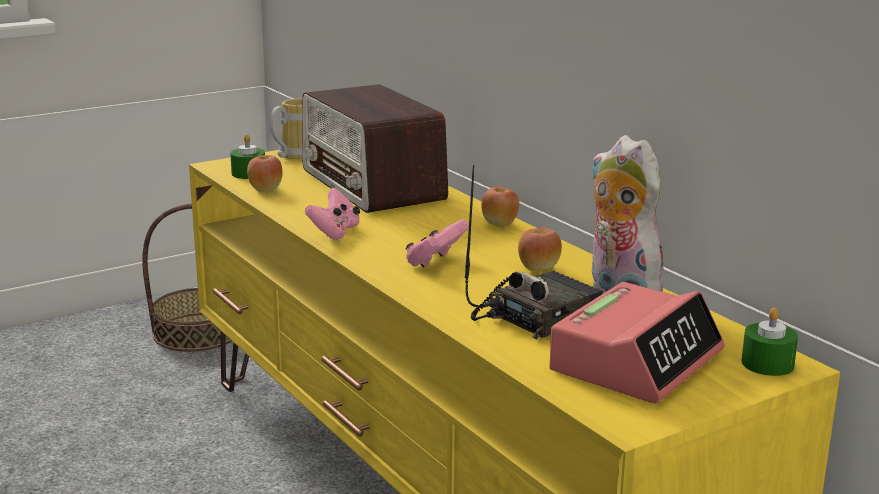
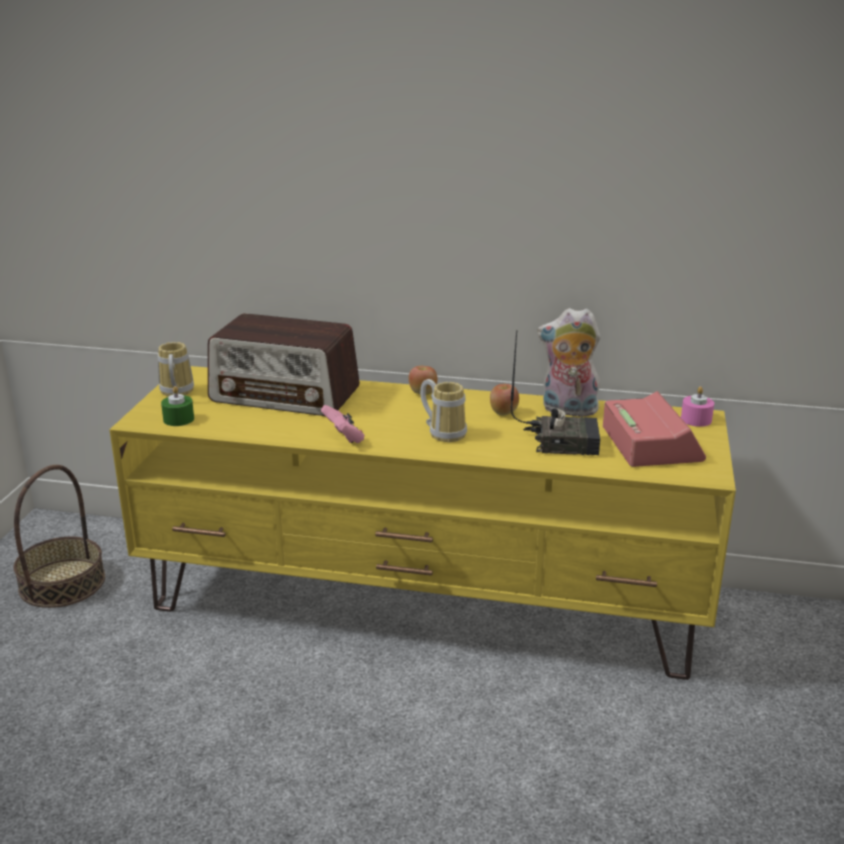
camera: 45 degrees left, 5 degrees up
(265, 189) = (223, 427): apple -> none
(435, 262) = (445, 432): pink game controller -> mug
(535, 317) = (563, 442): radio -> radio turned 90 degrees clockwise
(767, 364) = (696, 419): green candle -> pink candle

